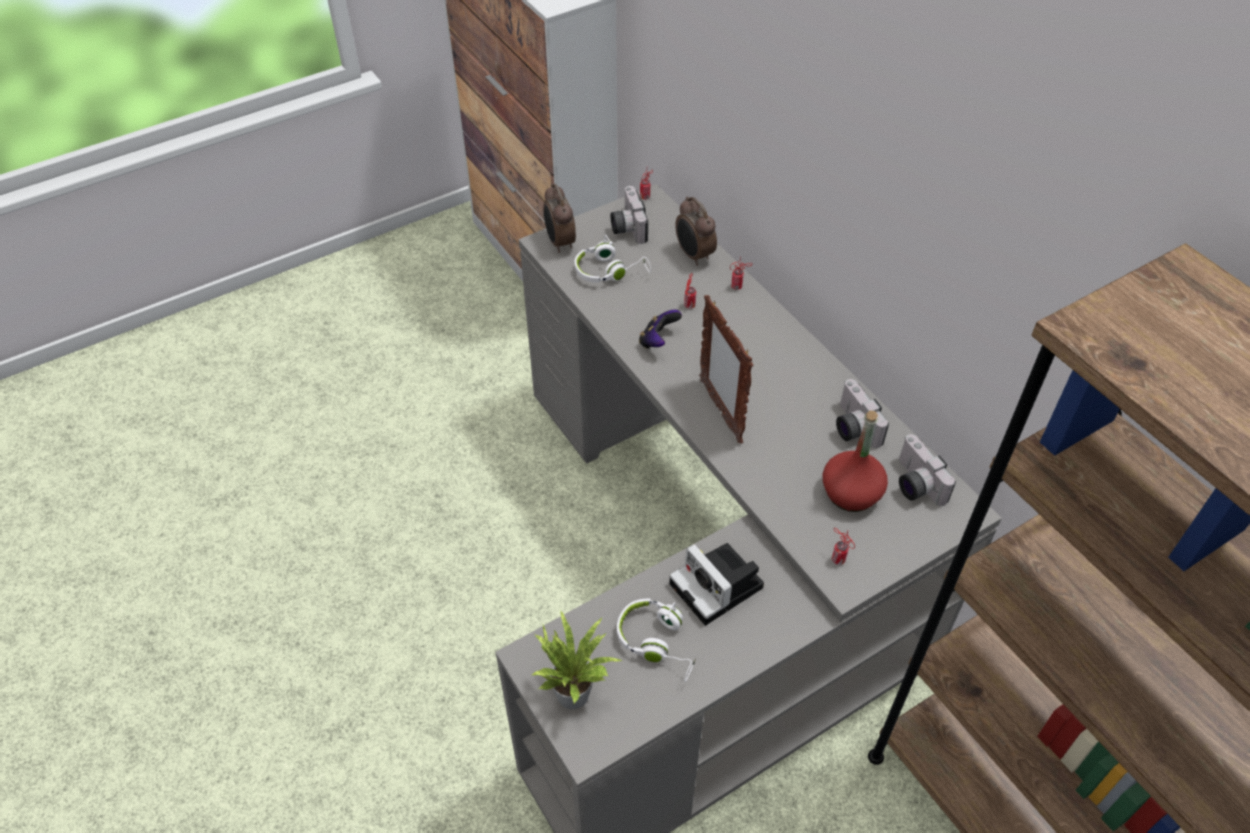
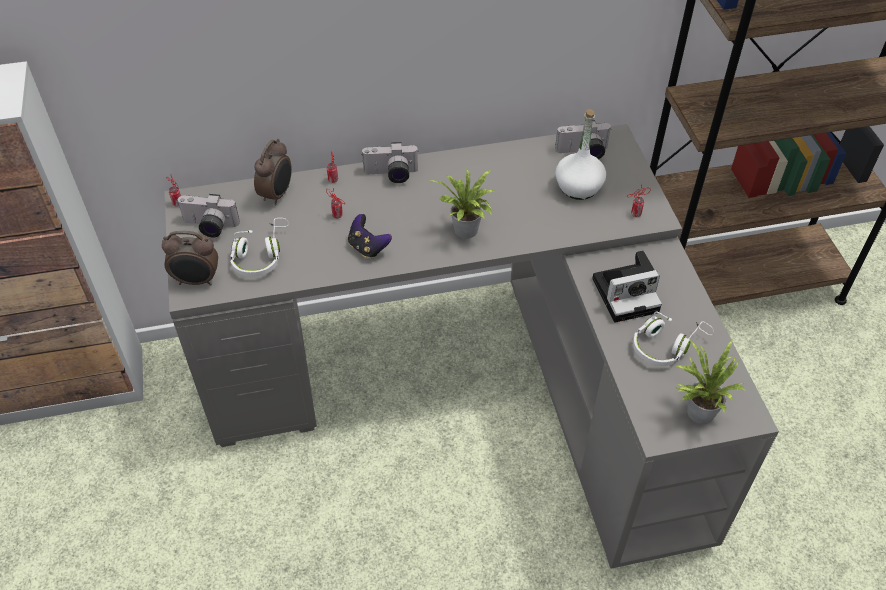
camera: 70 degrees left, 0 degrees up
(693, 255) = (277, 194): alarm clock -> alarm clock turned 60 degrees counterclockwise
(720, 410) = (466, 232): picture frame -> potted plant
(851, 493) = (579, 187): red bottle -> white bottle
(852, 427) = (517, 165): camera -> camera (391, 175)

